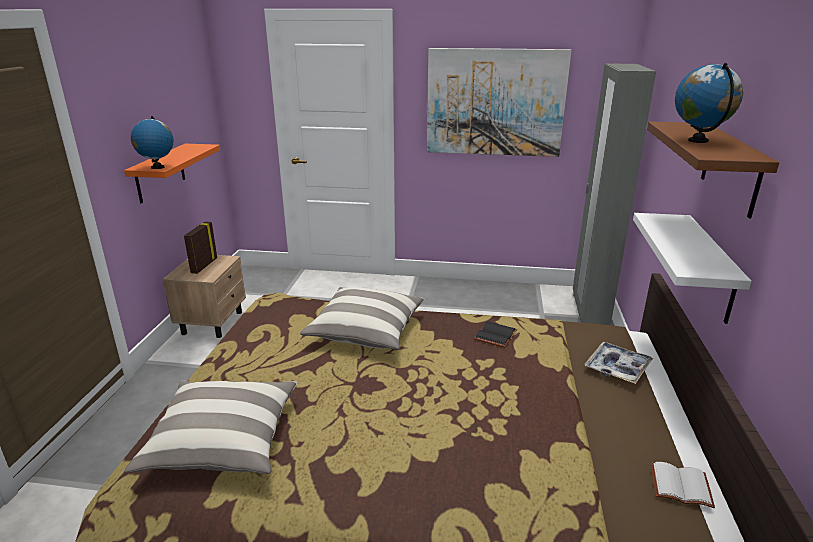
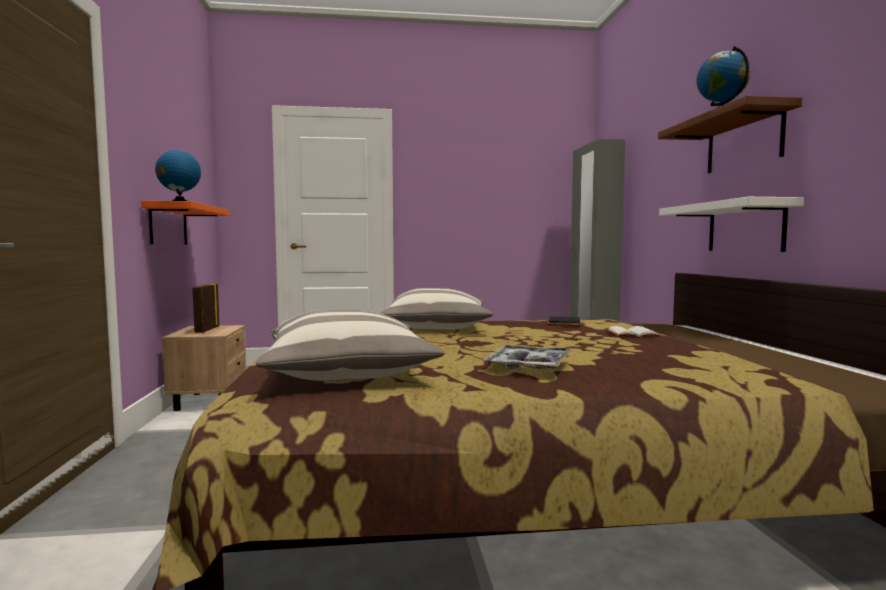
camera: 15 degrees left, 20 degrees down
(495, 103) = (483, 188): picture -> none
(617, 368) = (687, 331): tray -> tray (528, 366)
(679, 487) = (823, 364): white book -> white book (631, 335)

